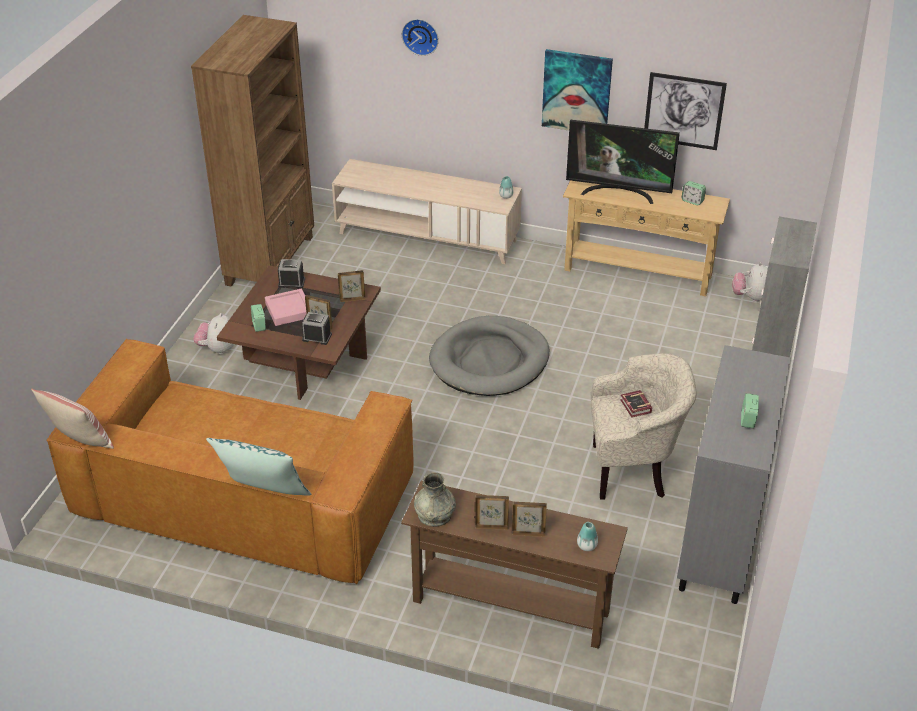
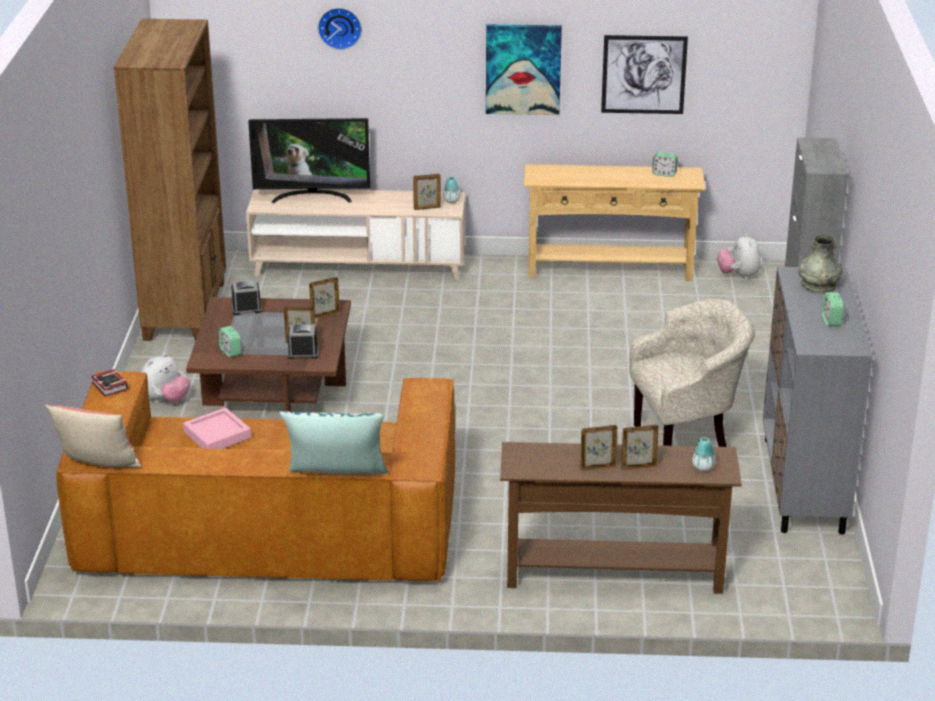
camera: 15 degrees left, 10 degrees down
(217, 349) = (165, 400): plush toy -> plush toy turned 135 degrees counterclockwise
(289, 310) = (257, 334): pink tray -> pink tray (217, 435)
(434, 514) = (532, 466): grey vase -> grey vase (818, 285)
(482, 201) = (427, 208): none -> picture frame
(489, 361) = (485, 368): grey dog bed -> none
(618, 192) = (582, 175): television -> television (312, 196)
(635, 407) = (685, 362): book -> book (109, 387)

